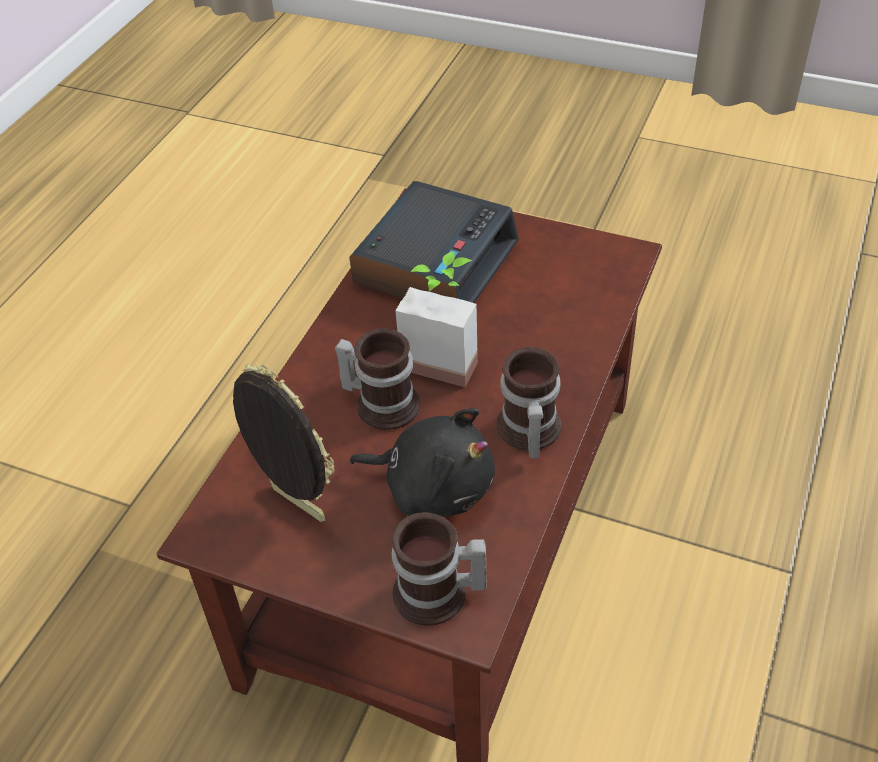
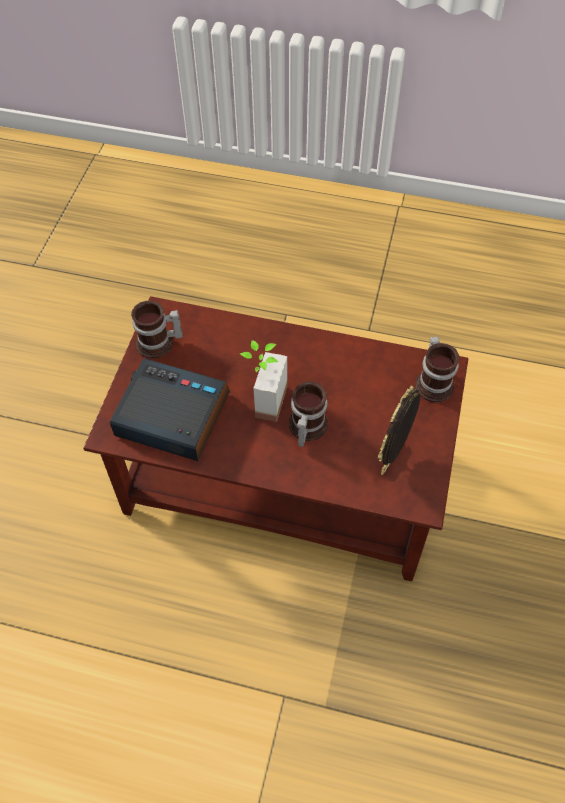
camera: 100 degrees left, 10 degrees up
(433, 486) = (365, 393): black plush toy -> none
(526, 431) = (318, 353): mug -> mug (159, 344)

